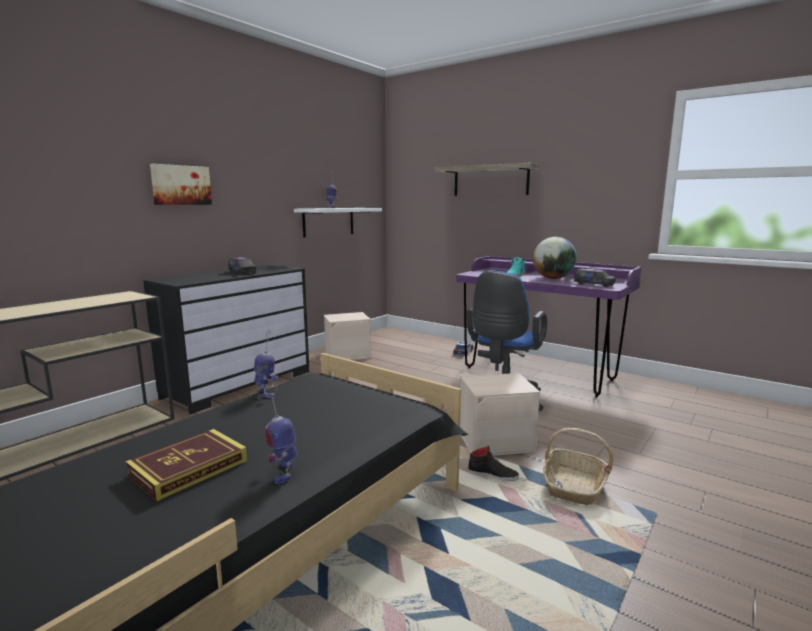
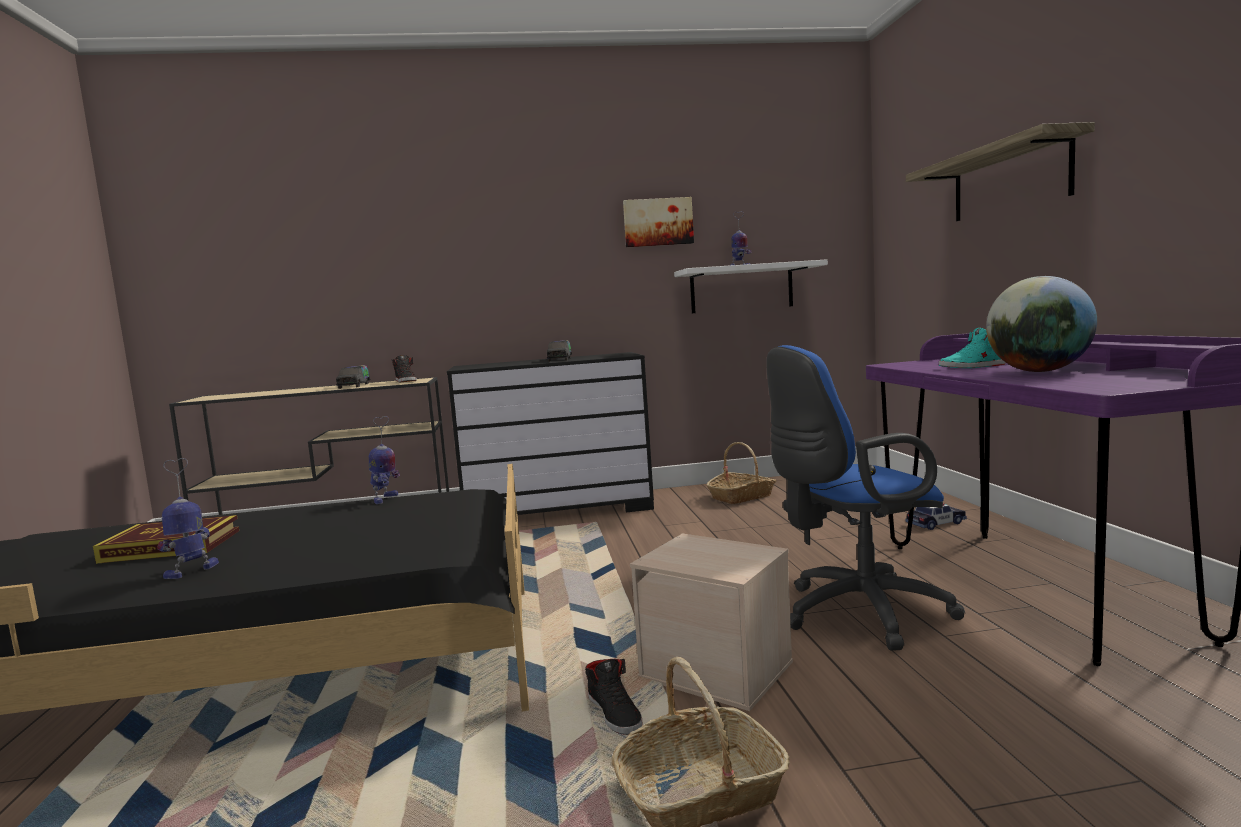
camera: 45 degrees right, 5 degrees down
(121, 296) = (406, 381): none -> black shoe
(181, 185) = (503, 252): picture -> picture (658, 222)
(348, 355) = (742, 496): beige storage box -> basket
(594, 284) = (1091, 383): toy truck -> toy truck (354, 386)

